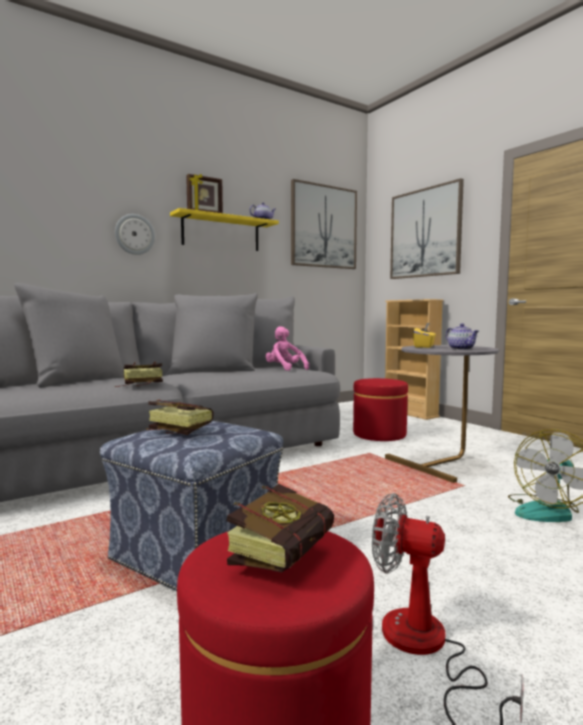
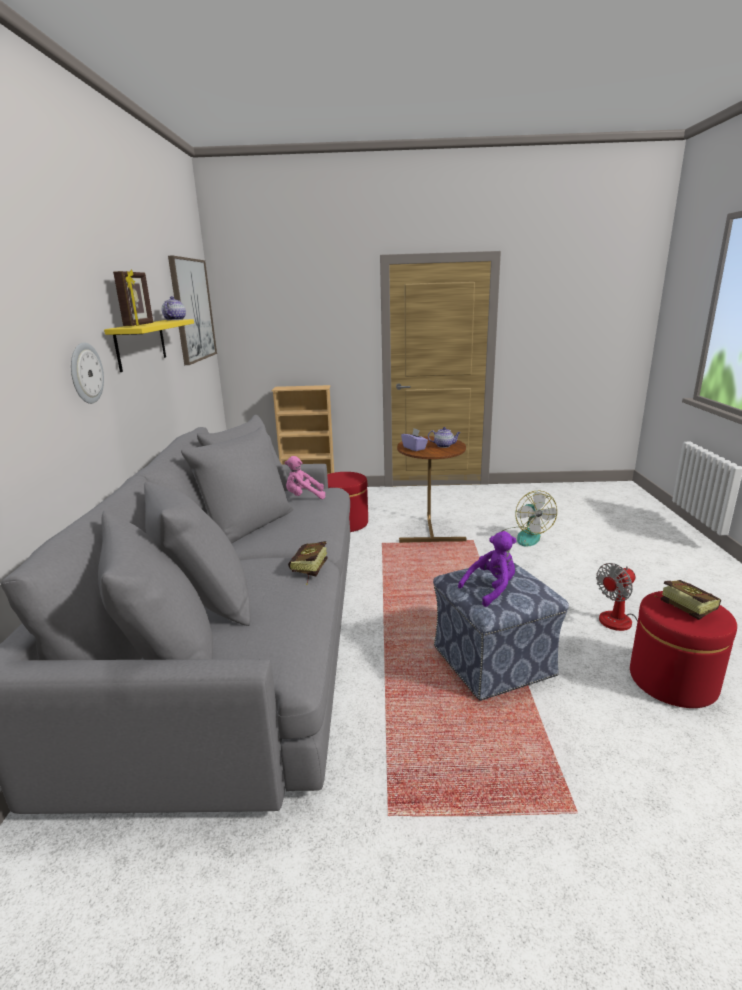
camera: 55 degrees left, 15 degrees up
(176, 432) = (491, 589): book -> purple plush toy
(424, 347) = (414, 448): yellow tissue box -> purple tissue box
(425, 233) = (299, 318): picture -> none
(444, 463) = (430, 529): grey side table -> brown side table

